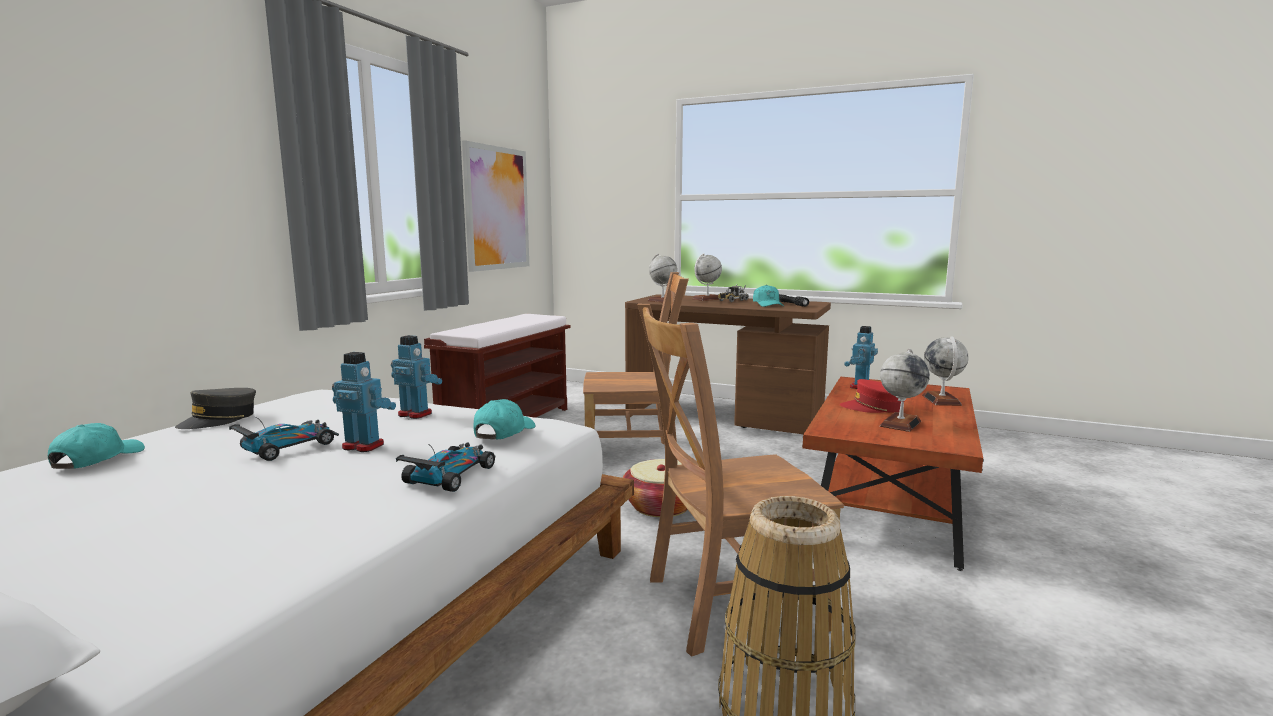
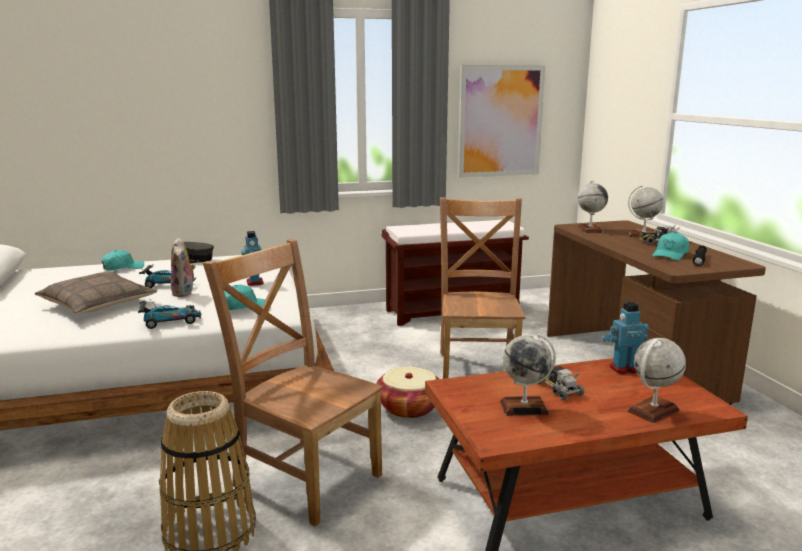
camera: 50 degrees right, 5 degrees up
(241, 504) = (98, 304): none -> pillow
(364, 446) = (184, 293): toy robot -> plush toy
(635, 456) = (478, 367): brown chair -> brown chair turned 135 degrees counterclockwise
(873, 408) = (556, 388): red cap -> toy truck

